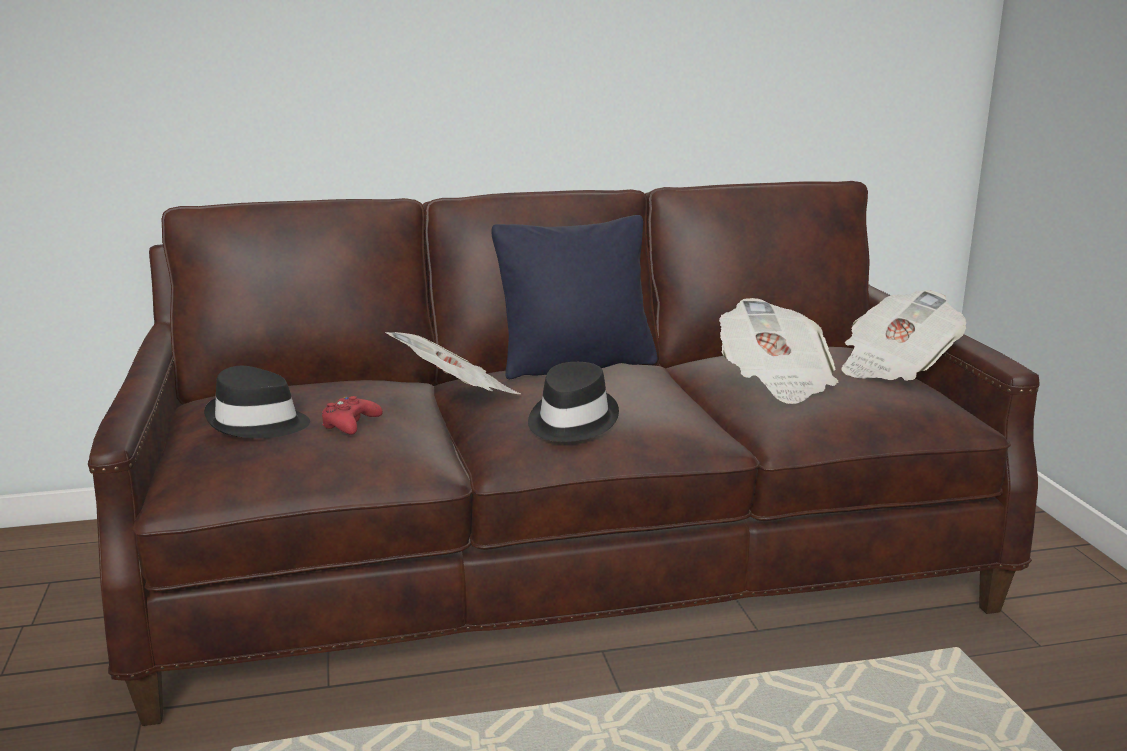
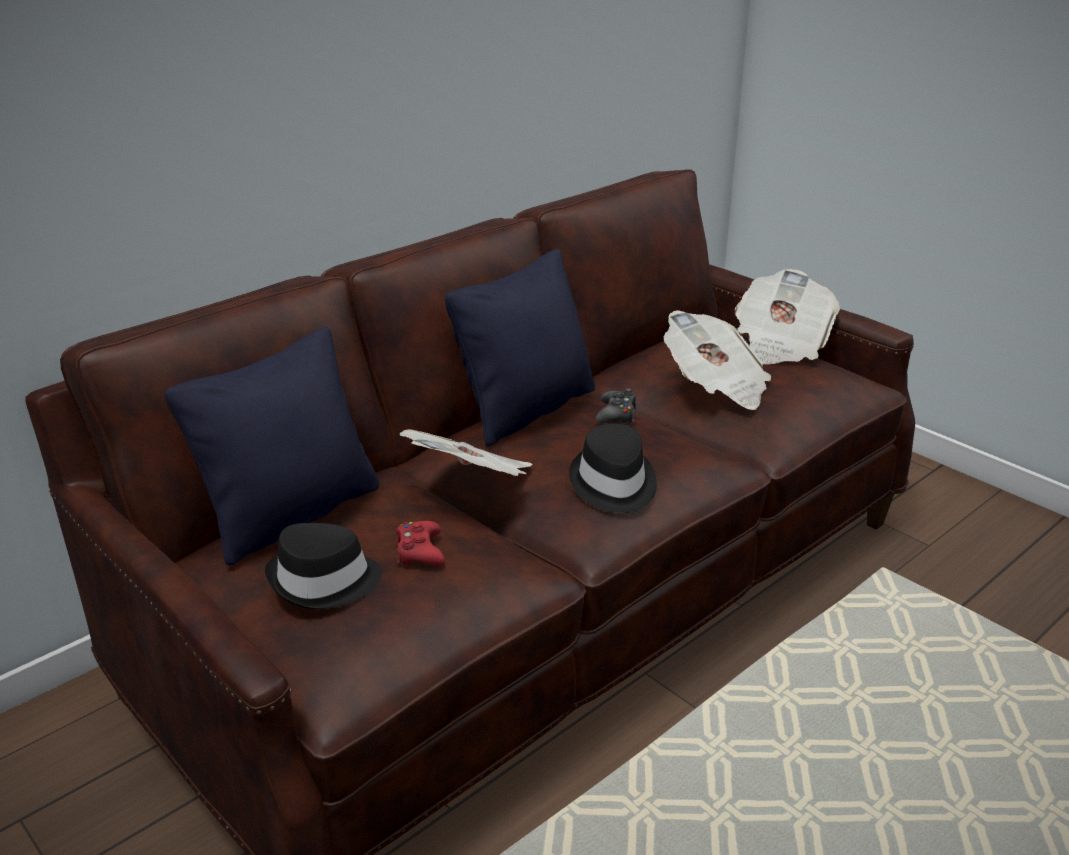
camera: 30 degrees left, 10 degrees up
(299, 386) = (291, 515): none -> black pillow
(649, 382) = (616, 414): none -> black game controller

